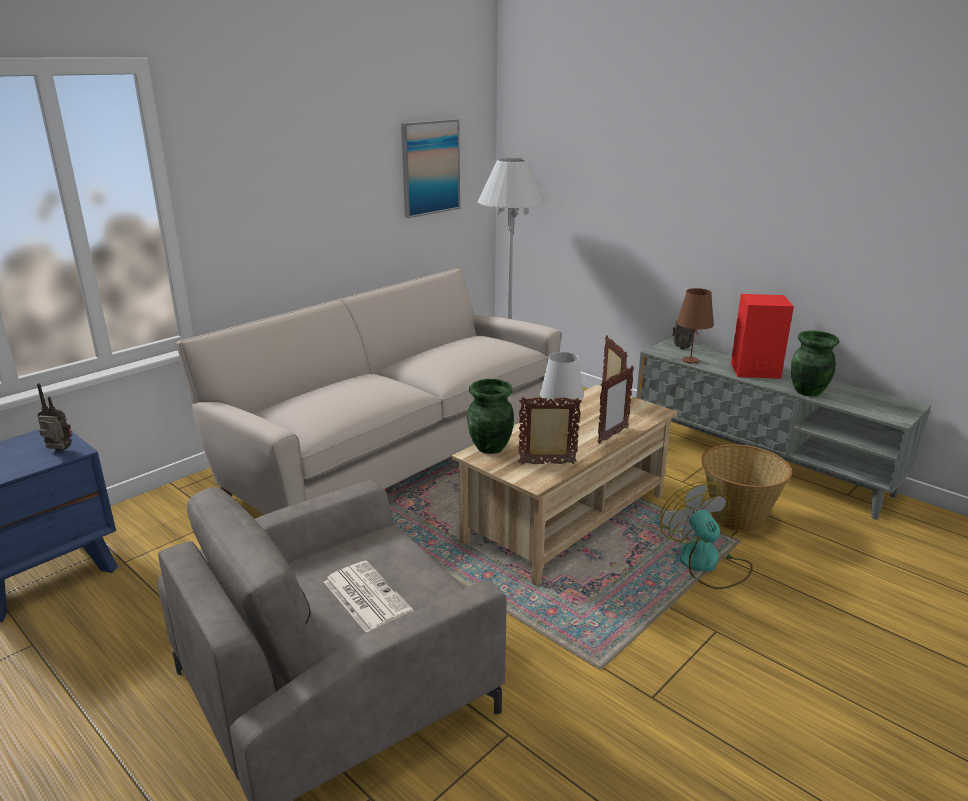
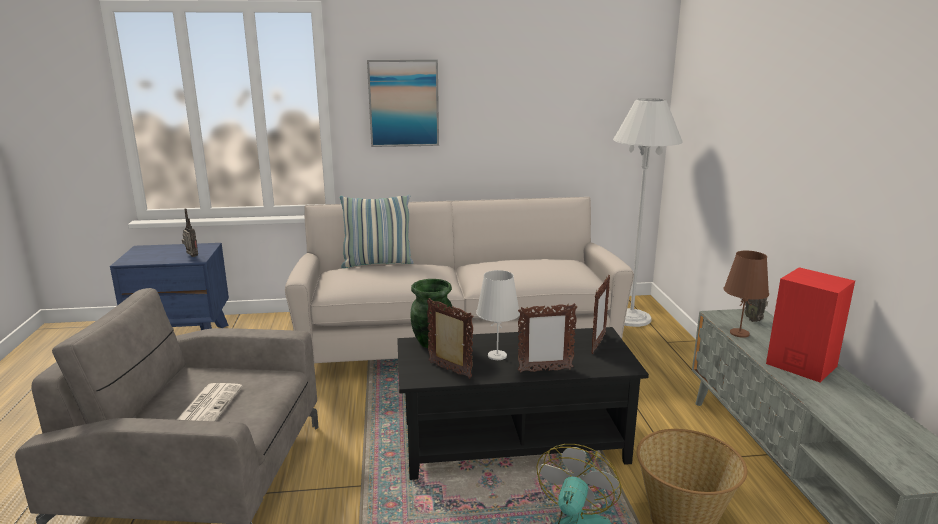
camera: 40 degrees right, 5 degrees down
(307, 390) = (377, 263): none -> pillow
(430, 167) = (582, 102): picture -> picture (403, 103)
(566, 517) = (514, 442): beige coffee table -> black coffee table
(807, 392) = (829, 406): green vase -> none

